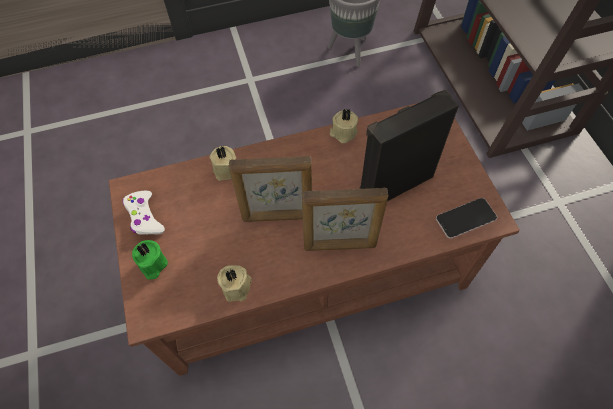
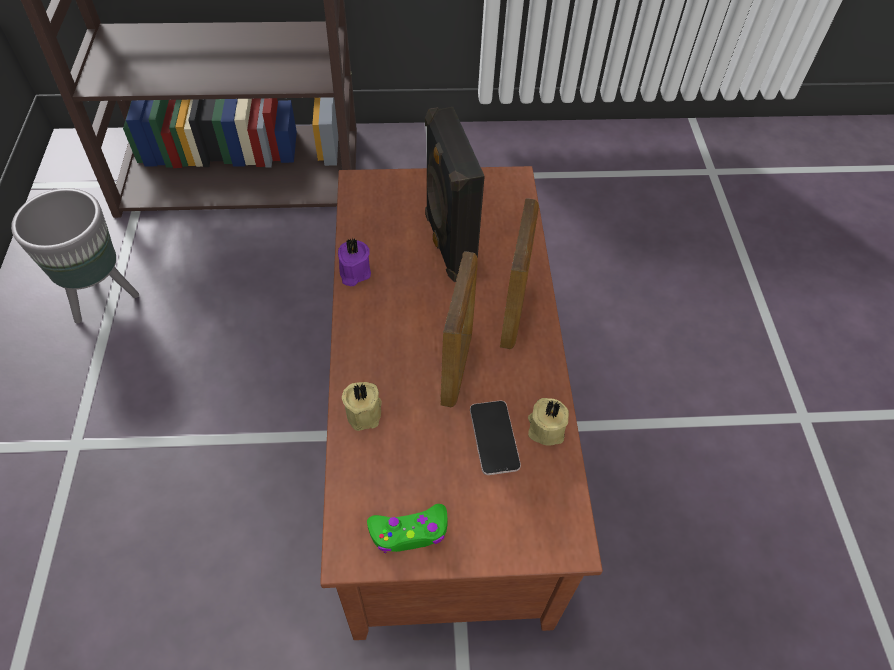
camera: 80 degrees left, 5 degrees down
(144, 217) = (409, 532): white game controller -> green game controller
(152, 265) = (491, 528): green candle -> none
(343, 133) = (353, 273): beige candle -> purple candle
(466, 218) = (508, 199): phone -> phone (494, 437)

